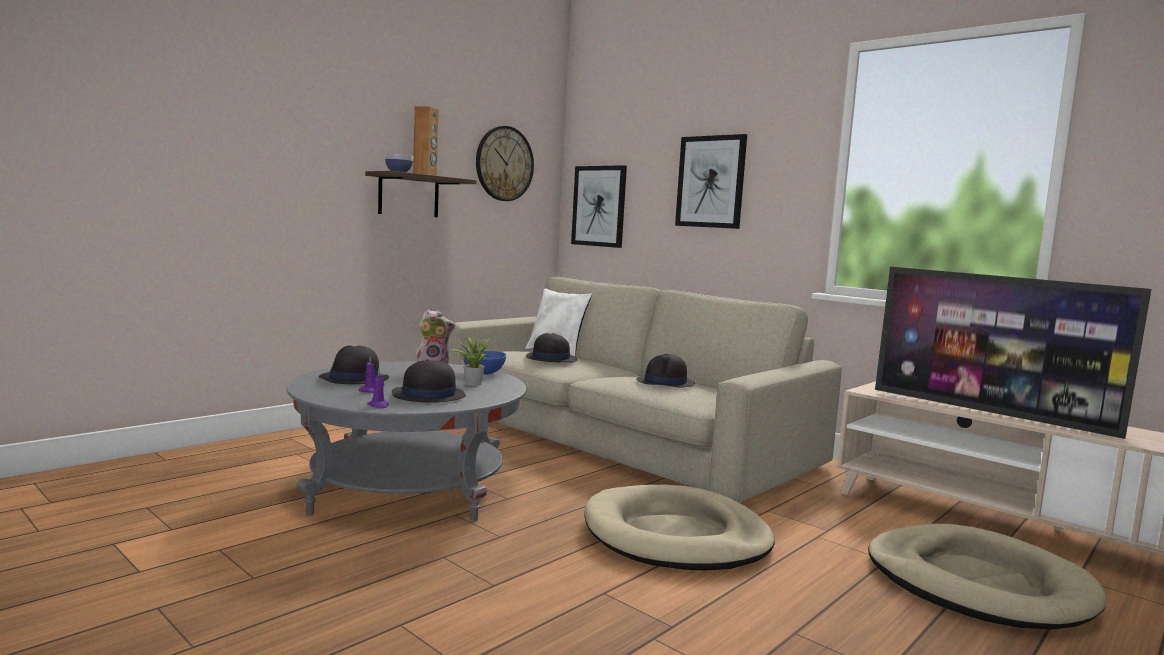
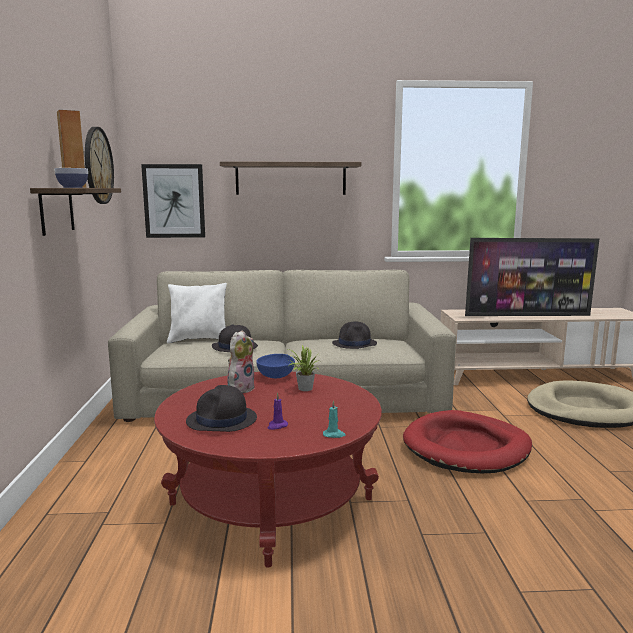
camera: 45 degrees left, 5 degrees up
(378, 405) = (334, 435): purple candle -> turquoise candle
(408, 488) = (271, 501): grey coffee table -> red coffee table
(428, 395) = (323, 411): black hat -> none
(676, 536) = (466, 447): beige dog bed -> red dog bed
(711, 182) = (290, 179): picture -> shelf

